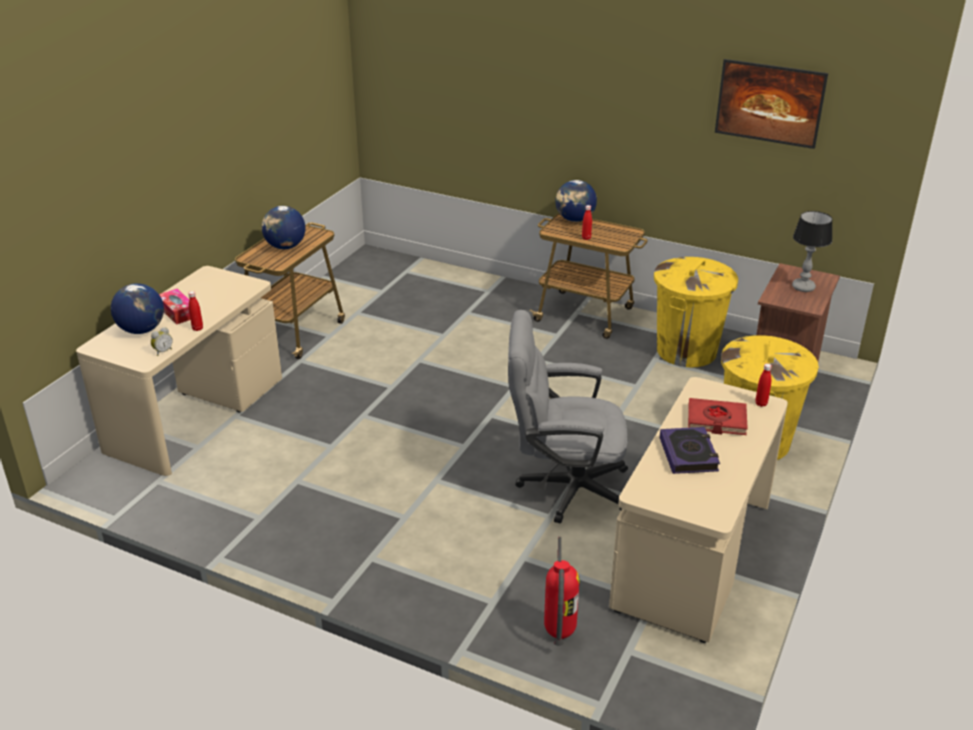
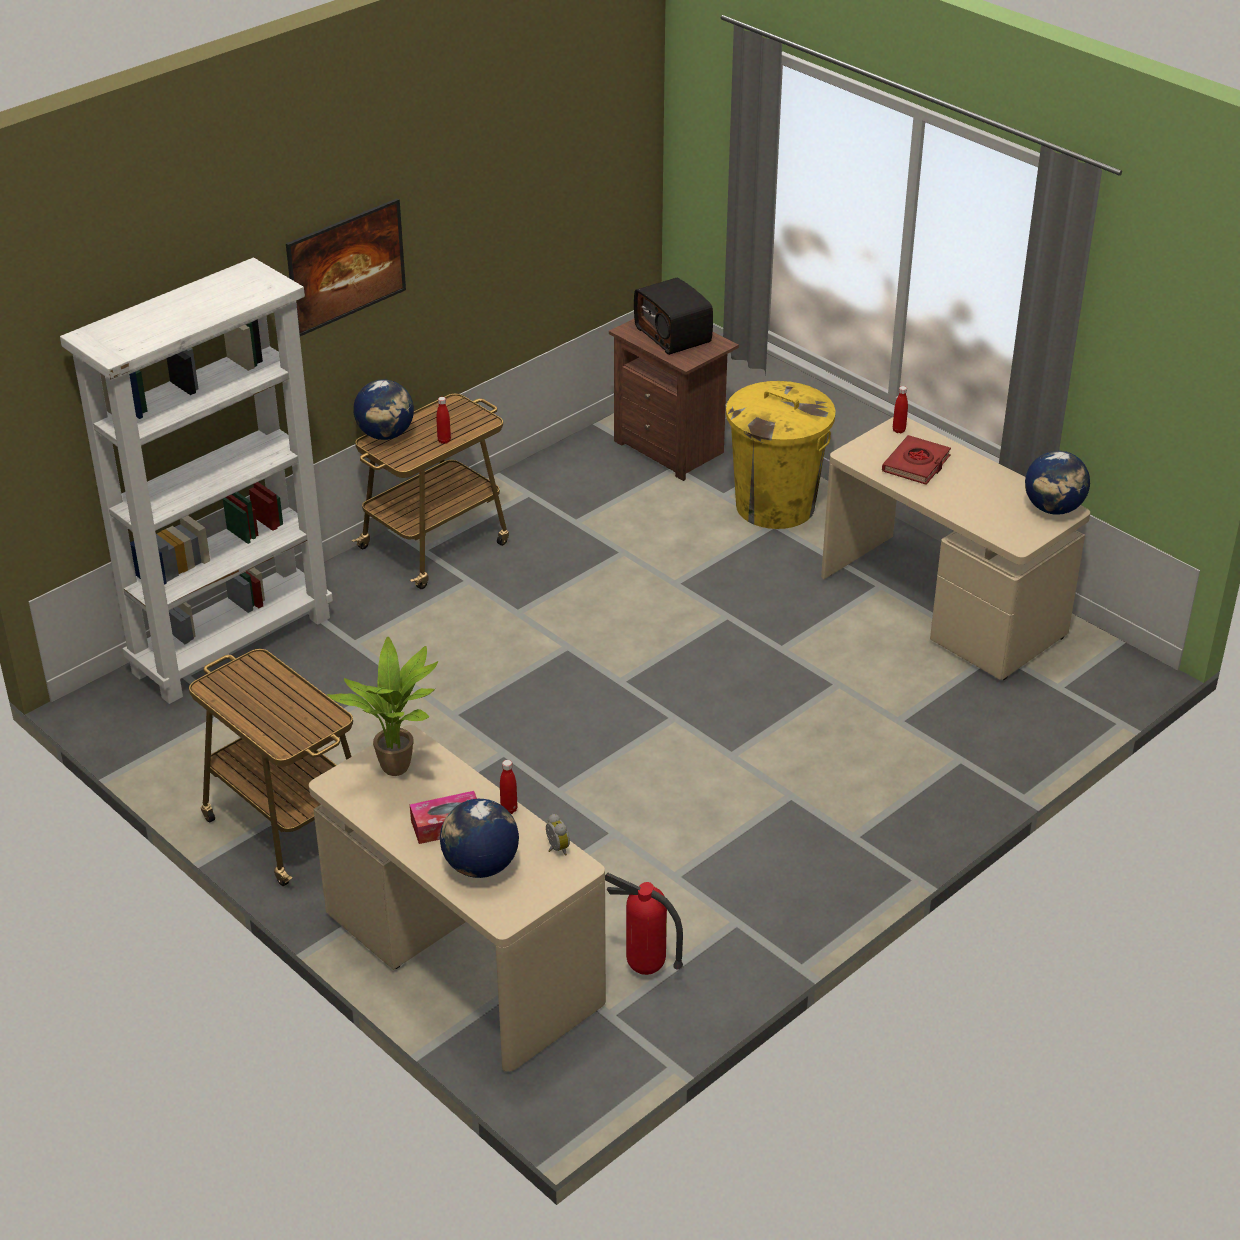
camera: 70 degrees left, 5 degrees up
(225, 288) = (400, 770): none -> potted plant
(285, 247) = (273, 704): globe -> globe (1053, 509)
(442, 277) = (232, 643): none -> white bookcase
(558, 633) = (1020, 725): fire extinguisher -> fire extinguisher (645, 969)
(563, 487) = (792, 661): grey office chair -> none
(687, 351) = (572, 493): yellow trash can -> none
(688, 454) = (966, 497): book -> none
(767, 121) = (545, 183): picture -> picture (348, 289)
(803, 287) = (674, 335): table lamp -> radio

